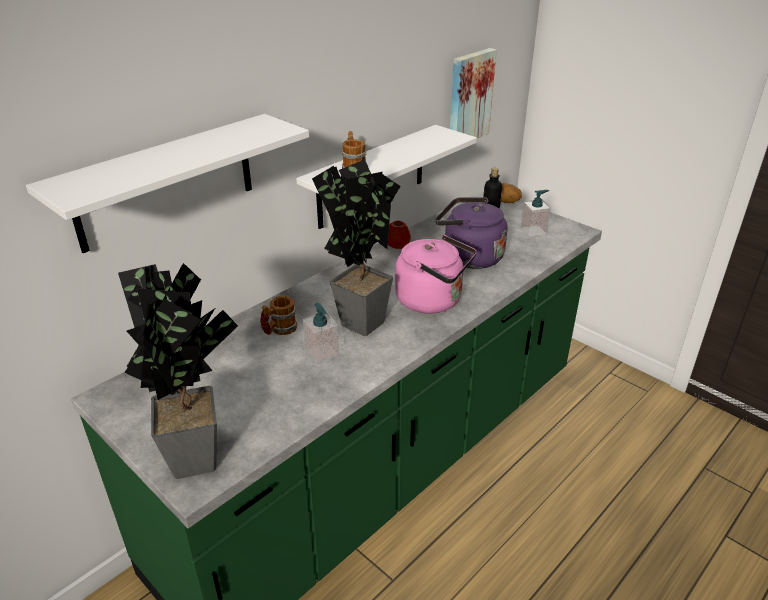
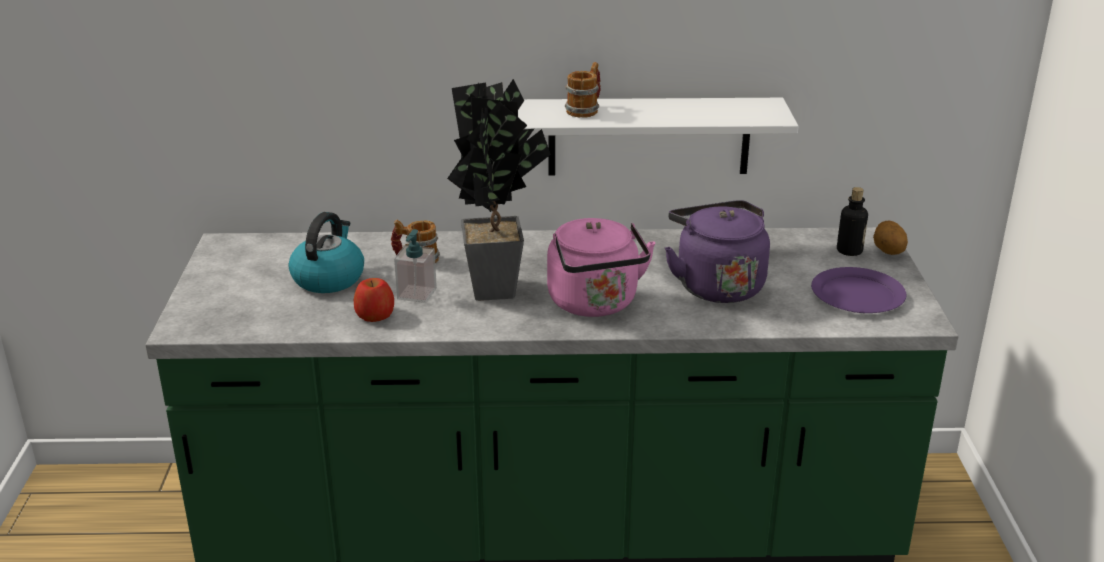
camera: 45 degrees right, 5 degrees down
(166, 182) = (342, 52): white shelf -> none
(199, 452) = (216, 311): potted plant -> none
(241, 376) = (328, 278): none -> kettle
(397, 244) = (662, 239): apple -> apple (375, 314)
(468, 97) = (862, 75): picture -> none
(533, 230) = (857, 294): soap dispenser -> purple plate

